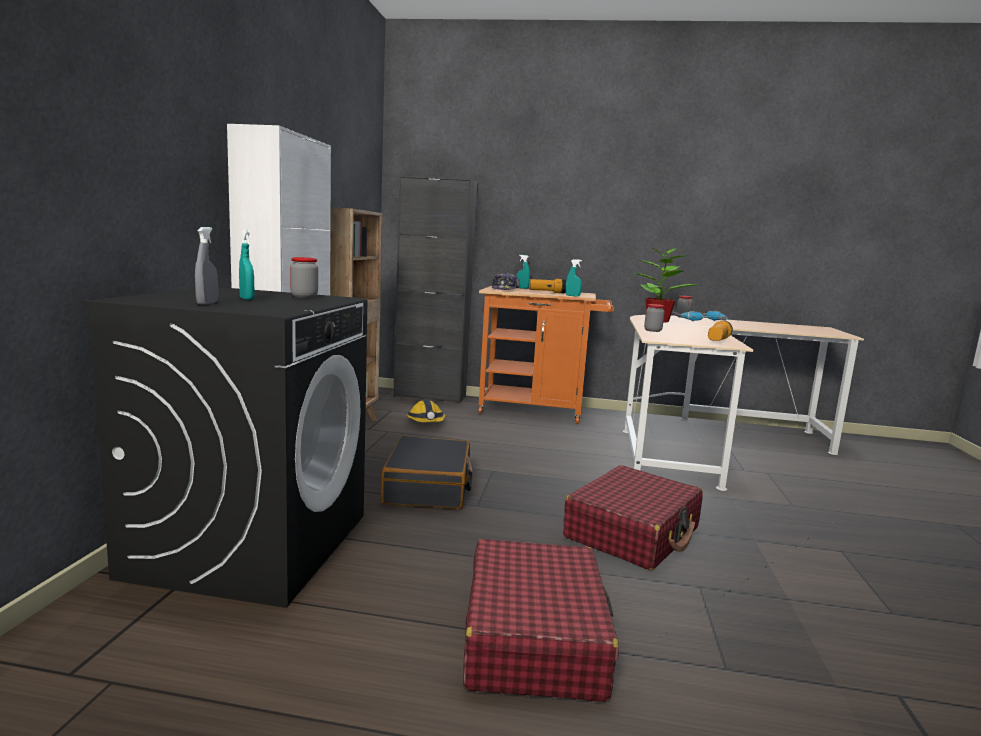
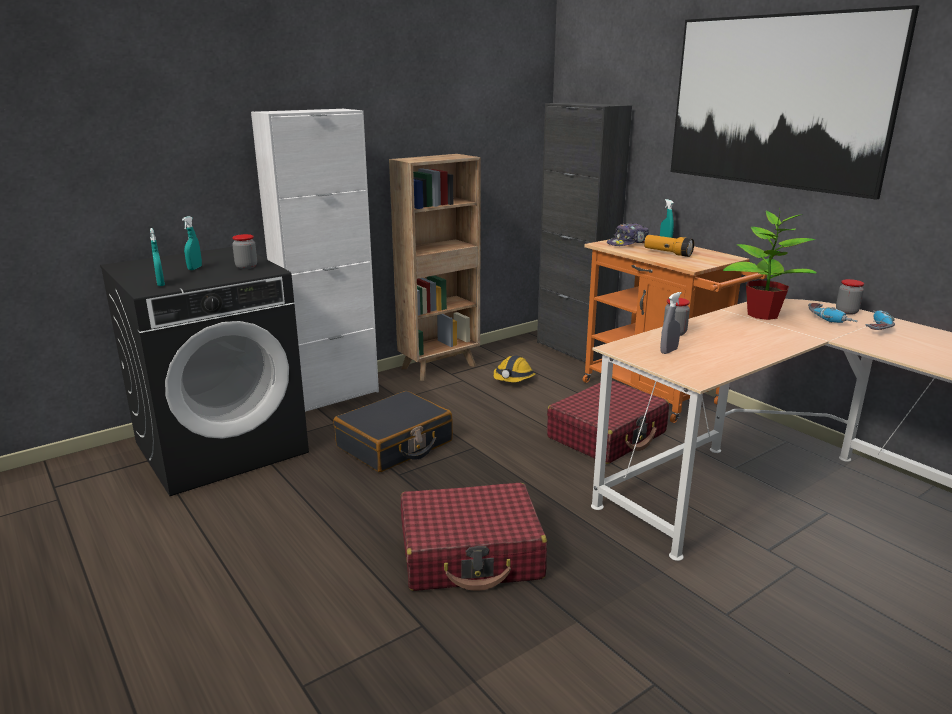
camera: 45 degrees right, 10 degrees up
(207, 303) = (149, 274): grey spray bottle -> grey spray bottle (668, 351)
(534, 638) = (240, 587): red suitcase -> red suitcase (607, 435)
(572, 296) = (677, 264): turquoise spray bottle -> turquoise spray bottle (160, 284)
(606, 181) = (776, 102): none -> picture
(718, 340) = (706, 366): flashlight -> none

